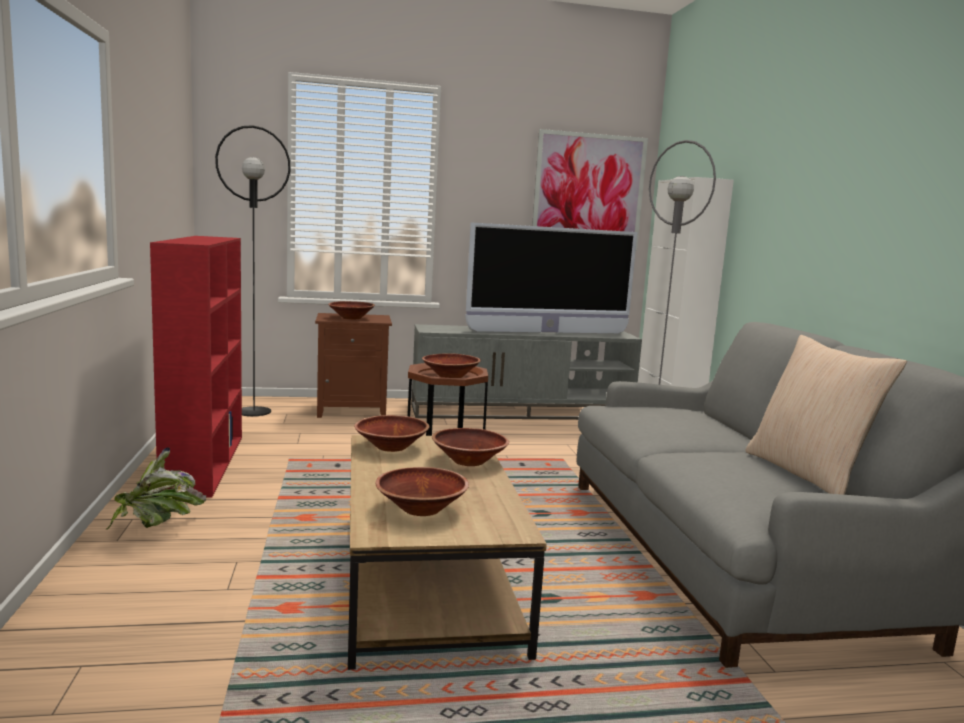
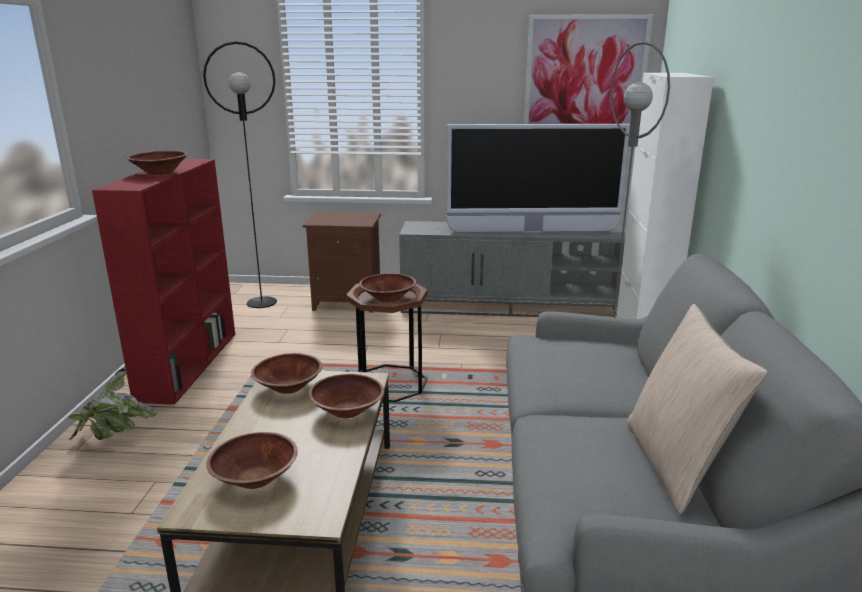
camera: 15 degrees right, 10 degrees up
(351, 318) = (340, 219): brown bowl -> brown bowl (160, 173)

